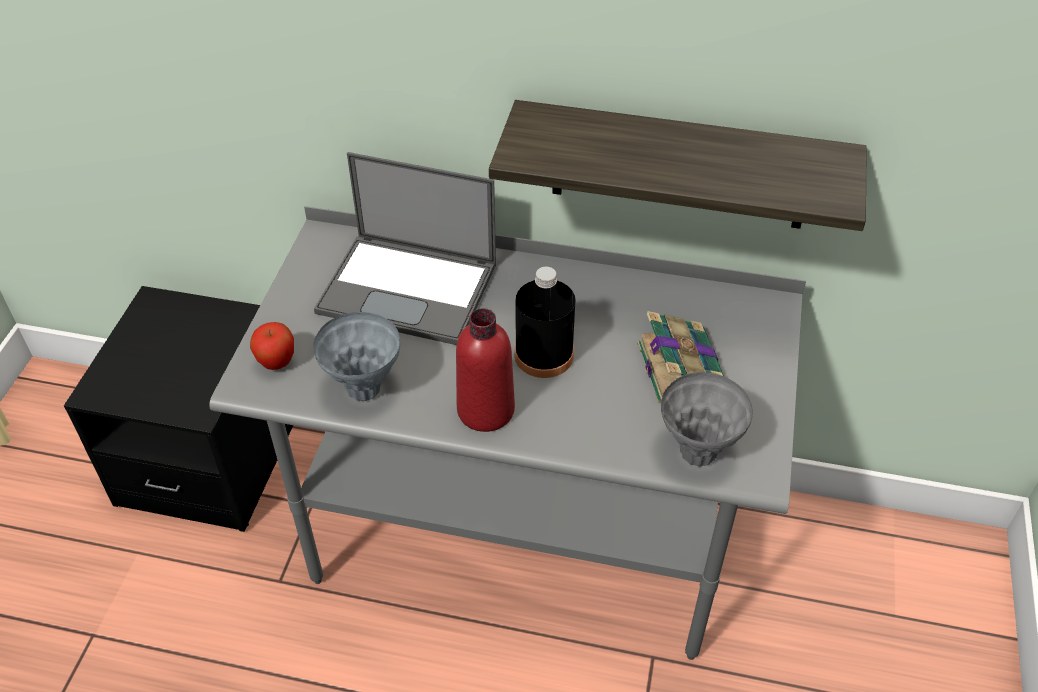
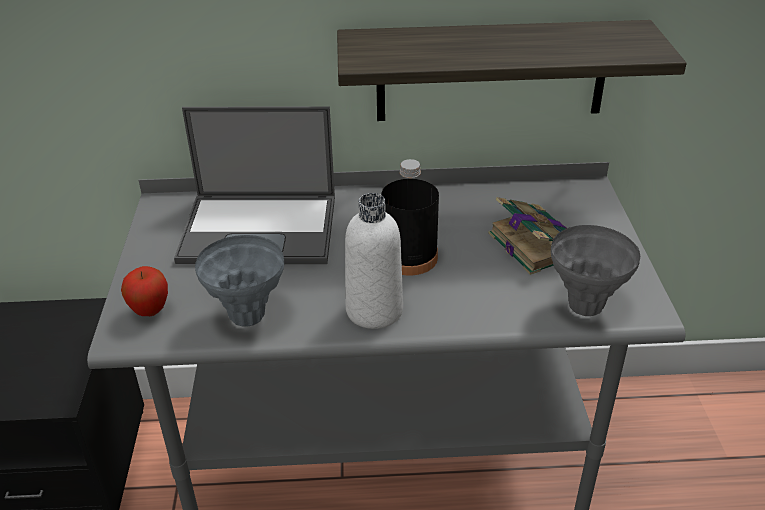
camera: 15 degrees left, 10 degrees down
(485, 410) = (374, 310): red bottle -> white bottle

